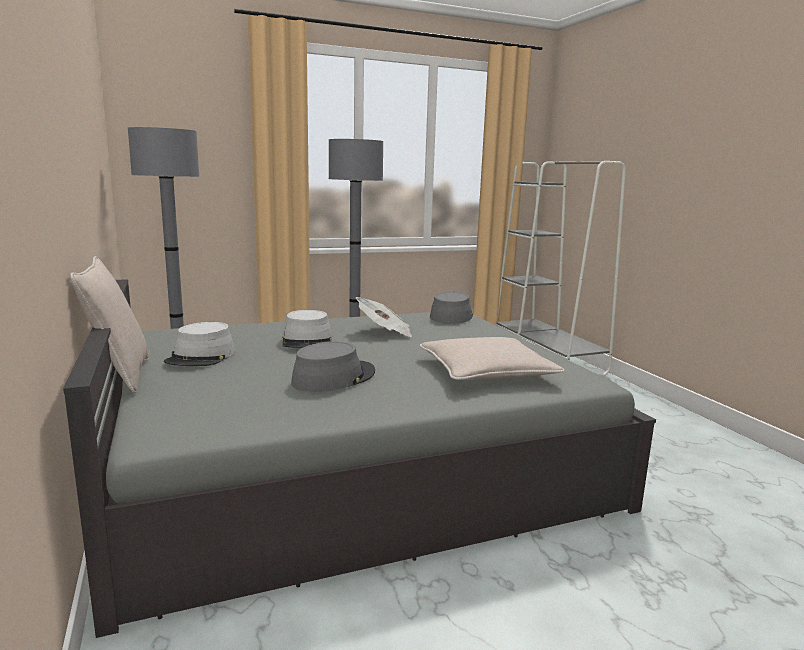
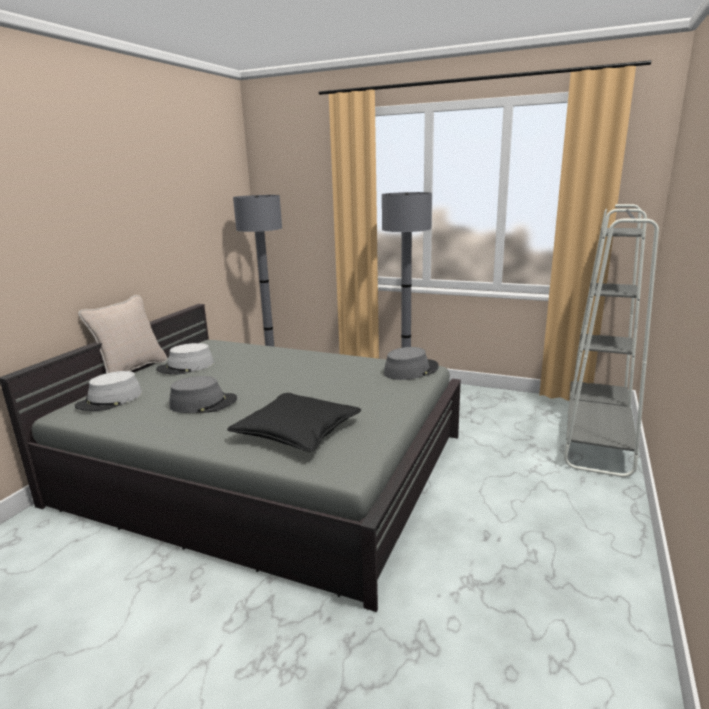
camera: 45 degrees right, 5 degrees up
(307, 341) = (259, 369): grey hat -> grey hat (110, 400)
(385, 332) = (322, 374): newspaper -> none
(486, 370) = (297, 430): beige pillow -> black pillow

